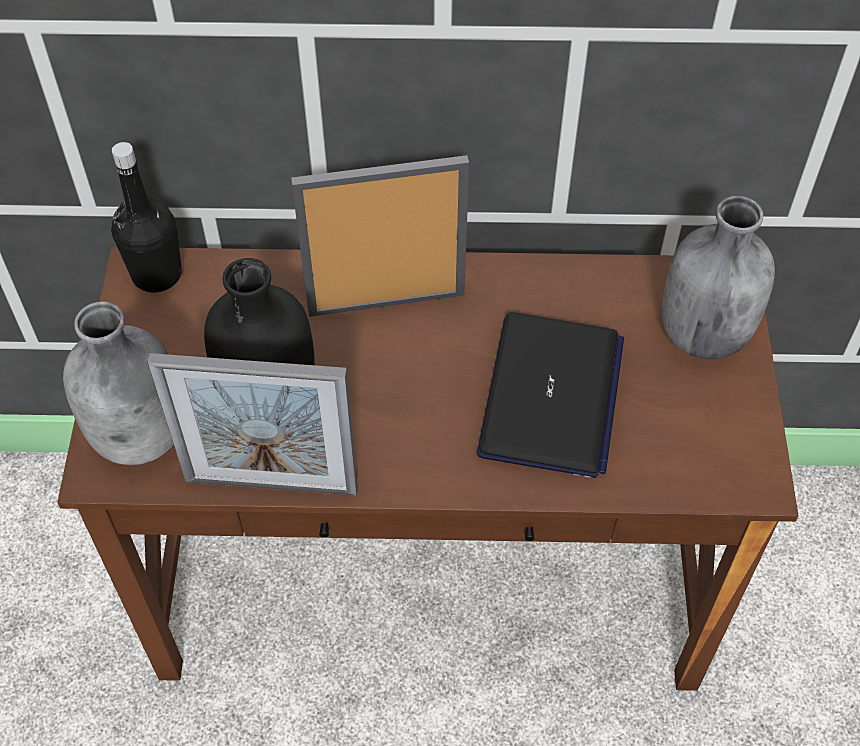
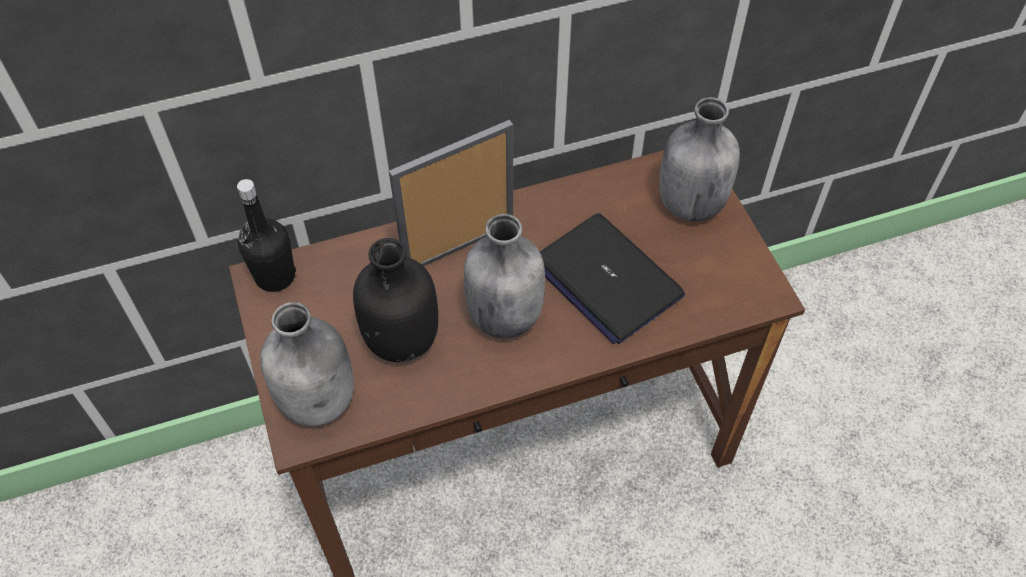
camera: 20 degrees left, 0 degrees up
(271, 485) = (434, 405): picture frame -> none
(404, 402) = (504, 315): none -> grey bottle
(551, 397) = (606, 279): laptop -> laptop turned 150 degrees clockwise

